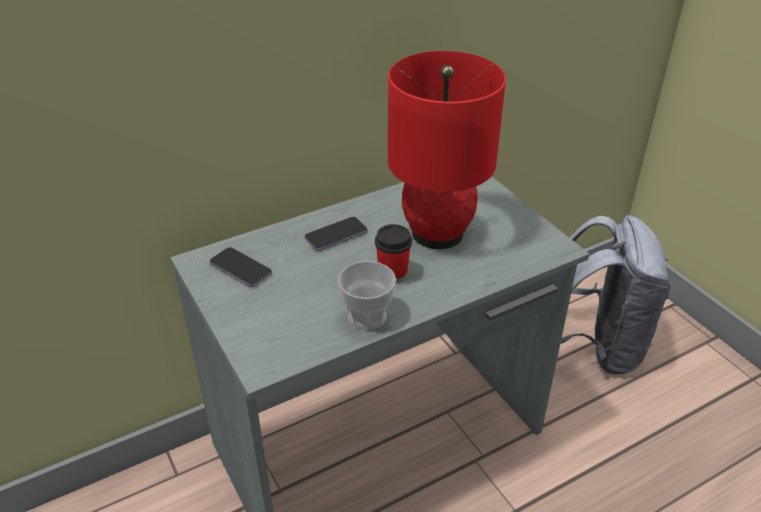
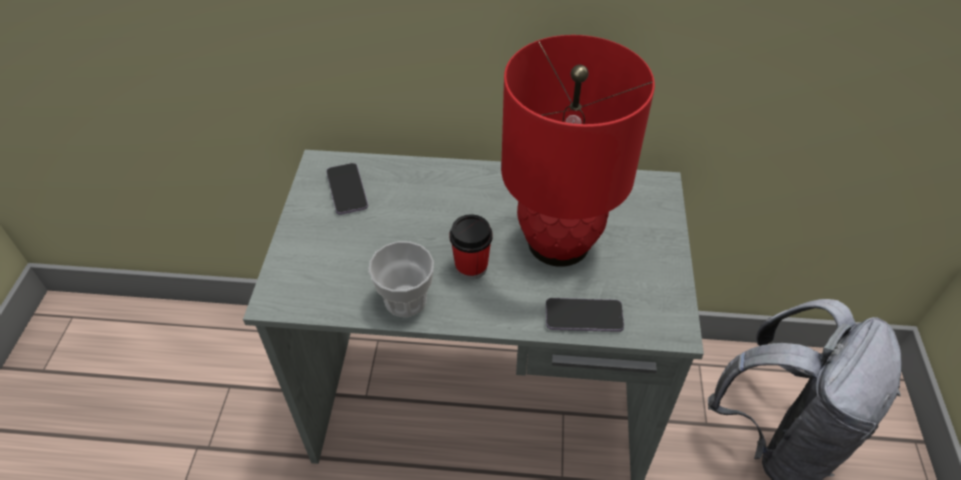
camera: 35 degrees right, 10 degrees up
(336, 235) = (459, 196): phone -> phone (583, 316)

